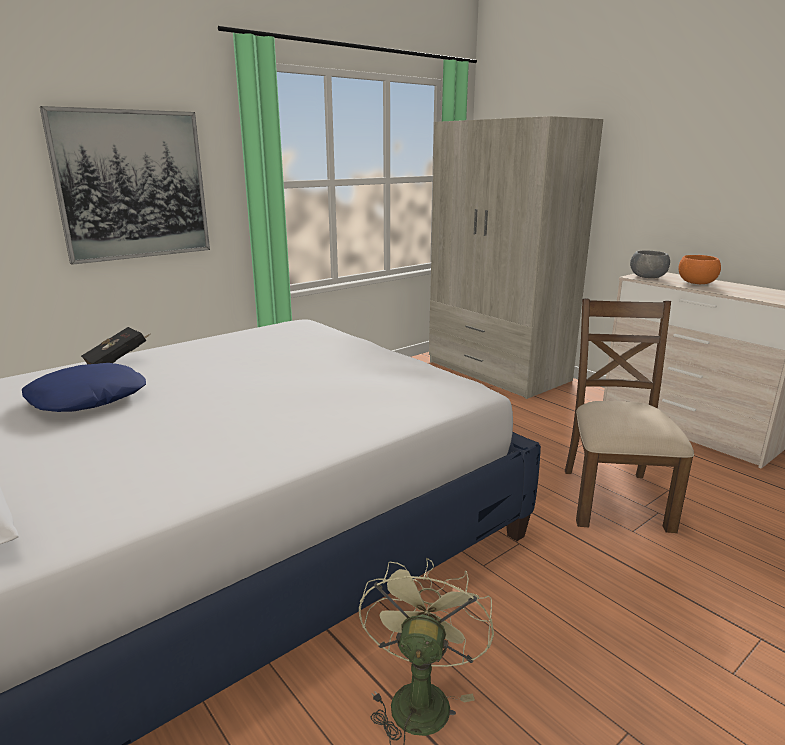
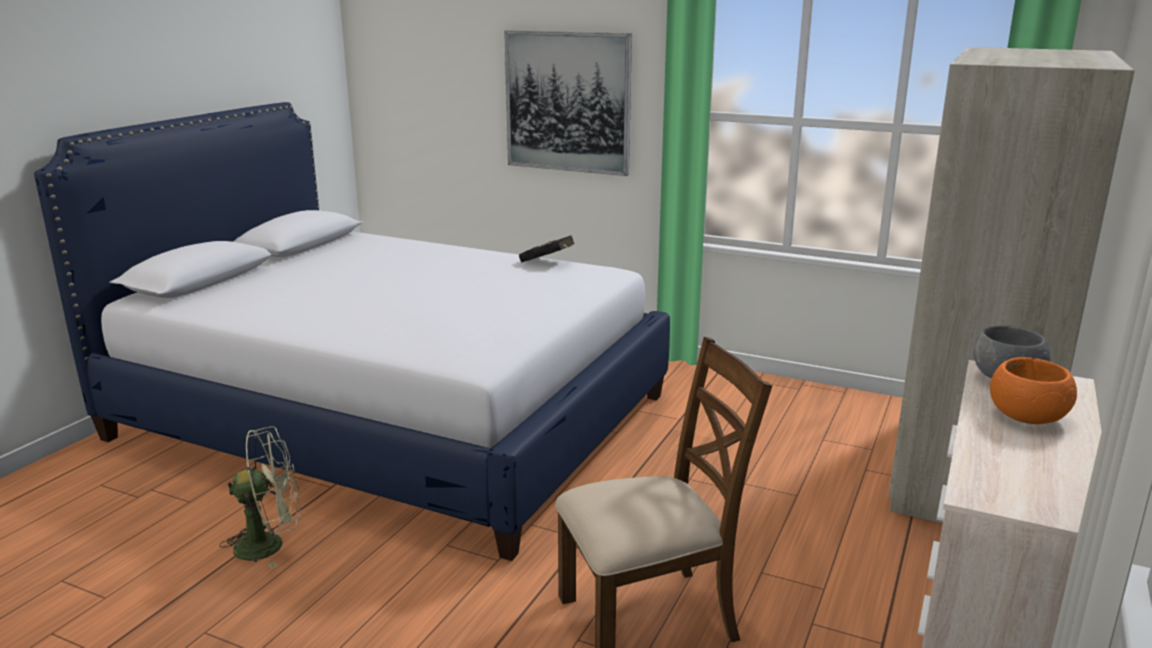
camera: 65 degrees right, 0 degrees up
(87, 398) = (365, 262): blue pillow -> none
(119, 363) = (437, 250): black book -> black book (548, 262)

